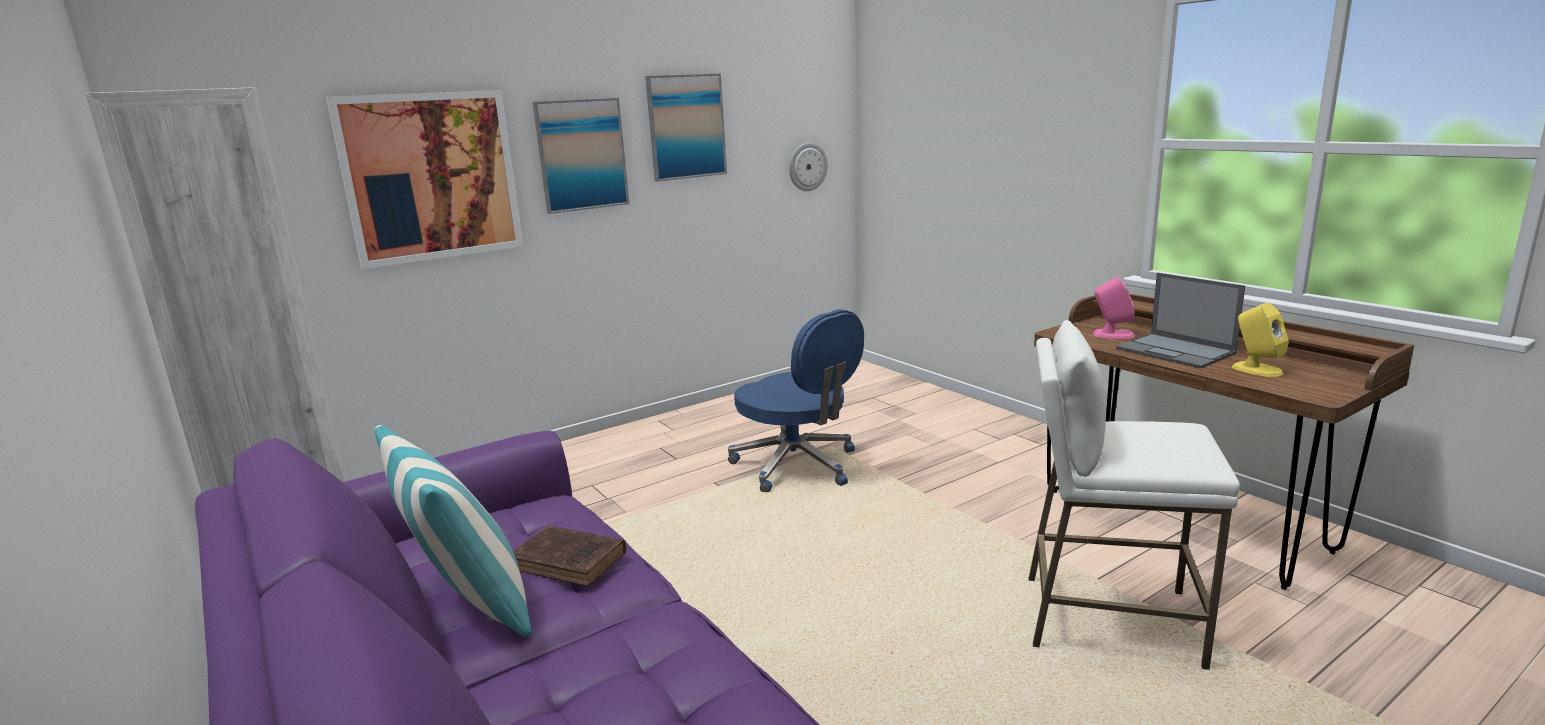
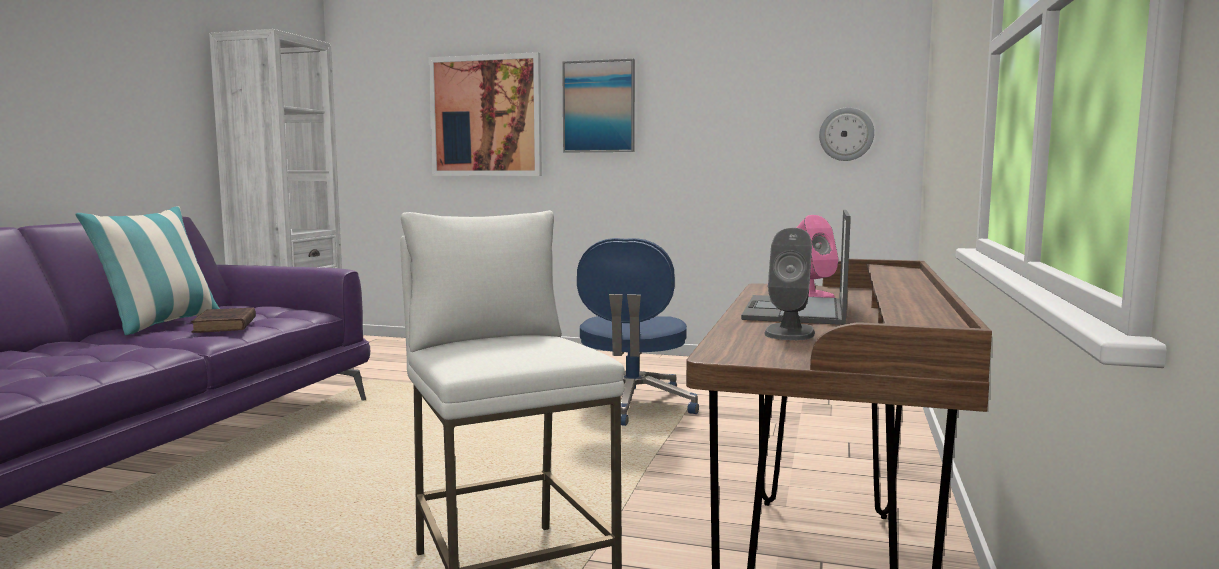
camera: 50 degrees right, 10 degrees down
(686, 127) = (701, 86): picture -> none
(1256, 369) = (789, 332): yellow speaker -> grey speaker

